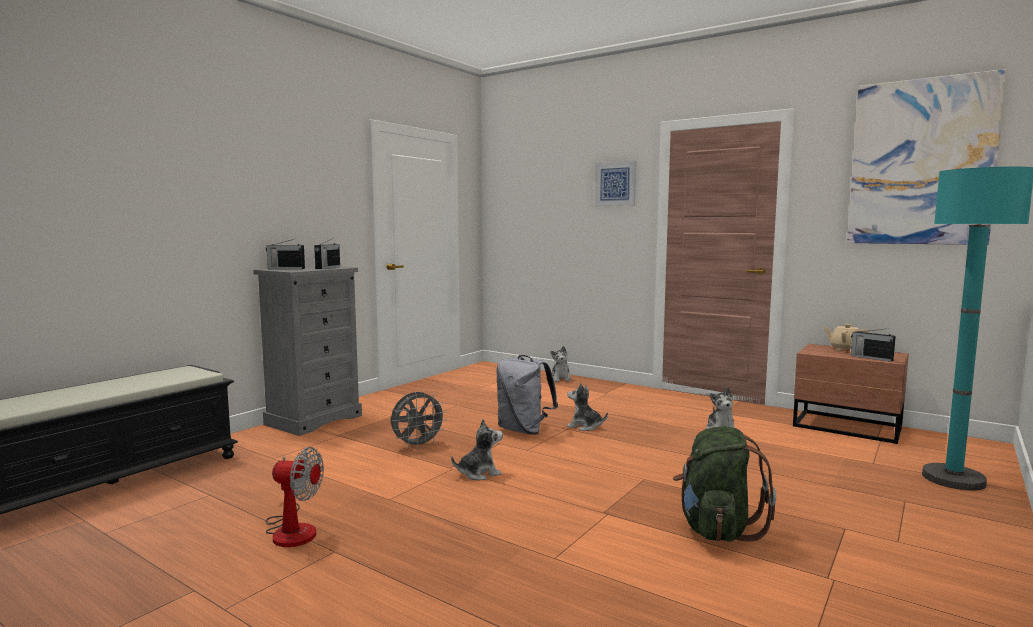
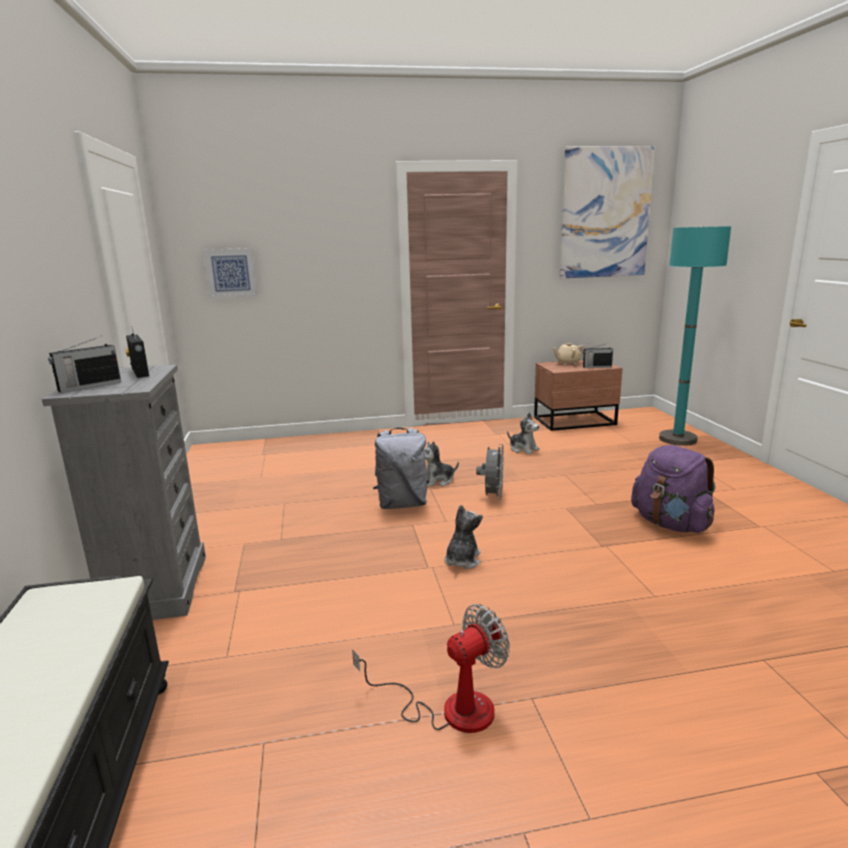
camera: 45 degrees left, 10 degrees up
(418, 446) = (350, 561): grey fan -> grey fan (492, 496)
(560, 379) = (316, 441): plush toy -> none
(615, 184) = (349, 226): picture -> picture (231, 273)
(716, 529) = (670, 524): green backpack -> purple backpack

